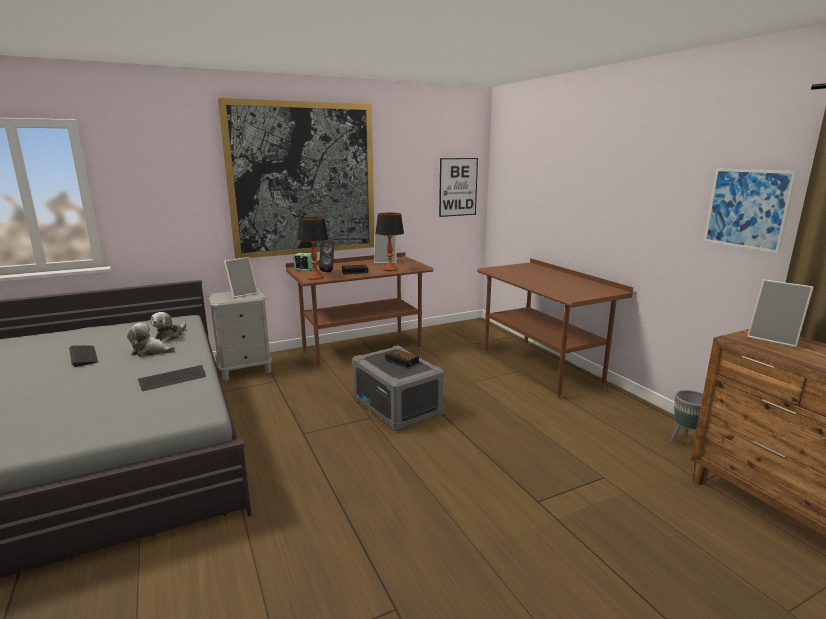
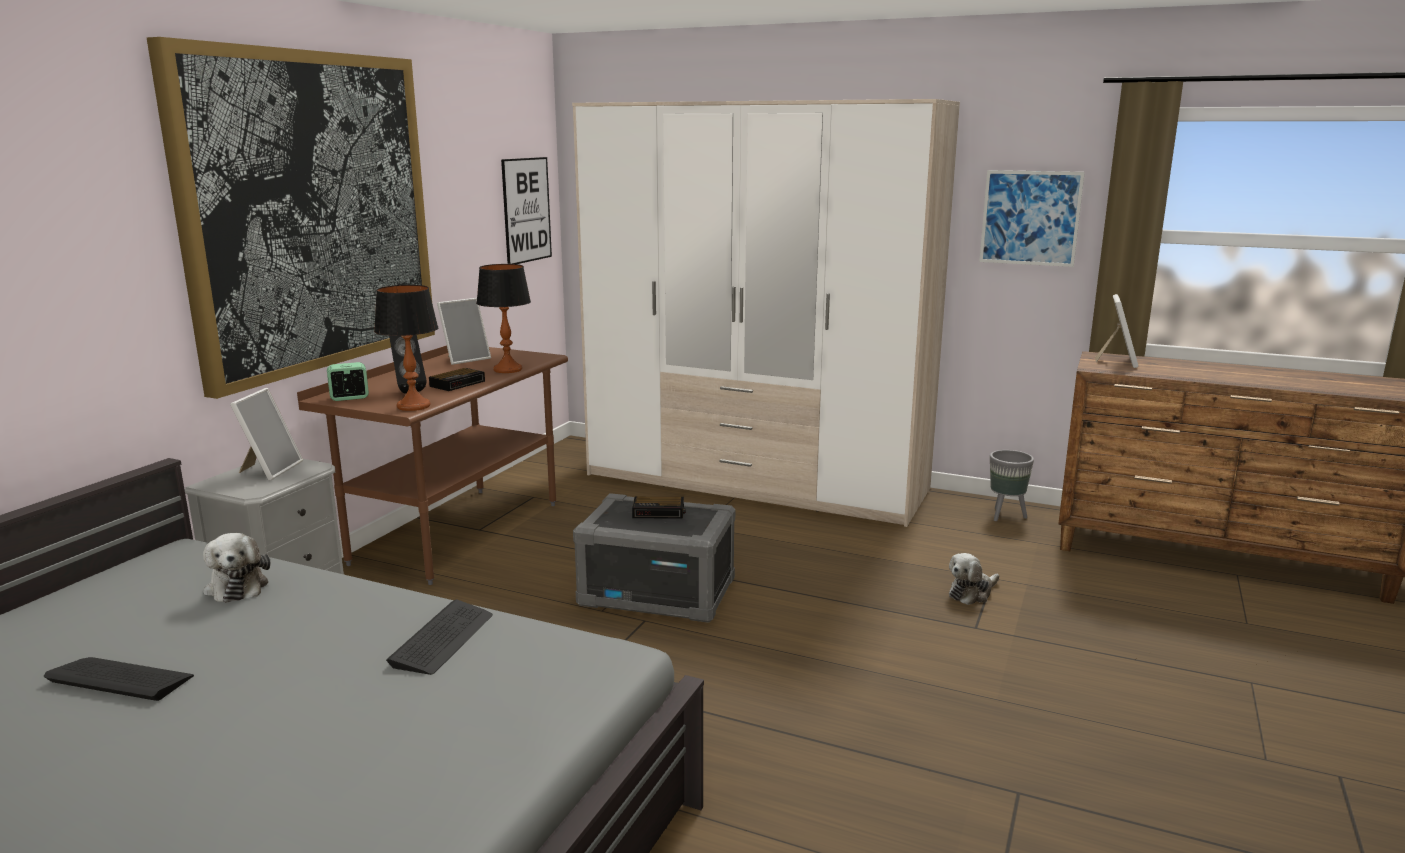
camera: 40 degrees left, 0 degrees up
(151, 352) = (270, 621): plush toy -> plush toy (972, 593)
(540, 368) = (755, 482): brown desk -> wardrobe
(774, 339) = (1117, 361): picture frame -> picture frame turned 75 degrees counterclockwise

